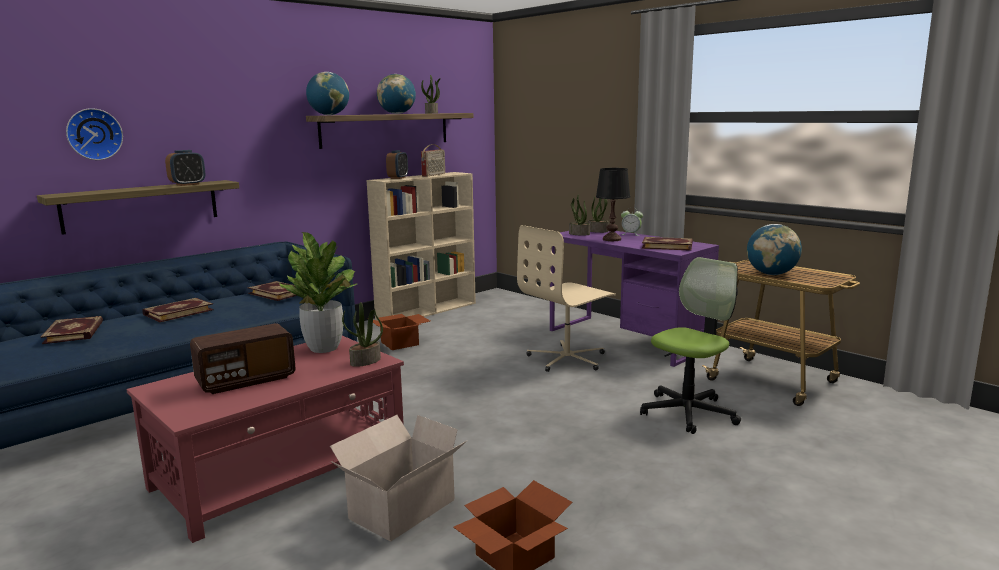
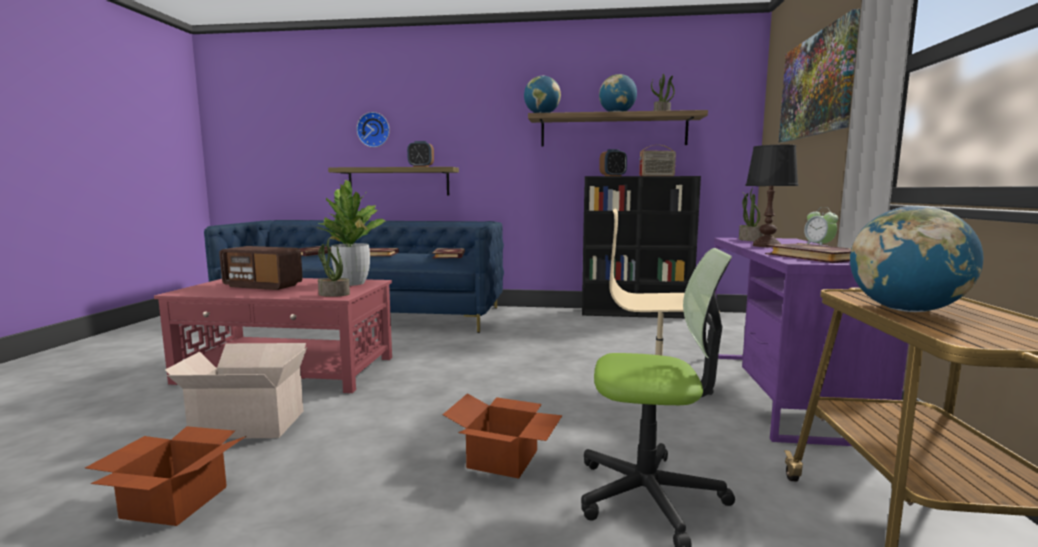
camera: 50 degrees right, 5 degrees down
(401, 343) = (555, 327): cardboard box -> cardboard box (504, 460)
(427, 311) = (636, 313): beige bookcase -> black bookcase
(574, 106) = (816, 85): none -> picture
(598, 231) = (787, 241): potted plant -> none

